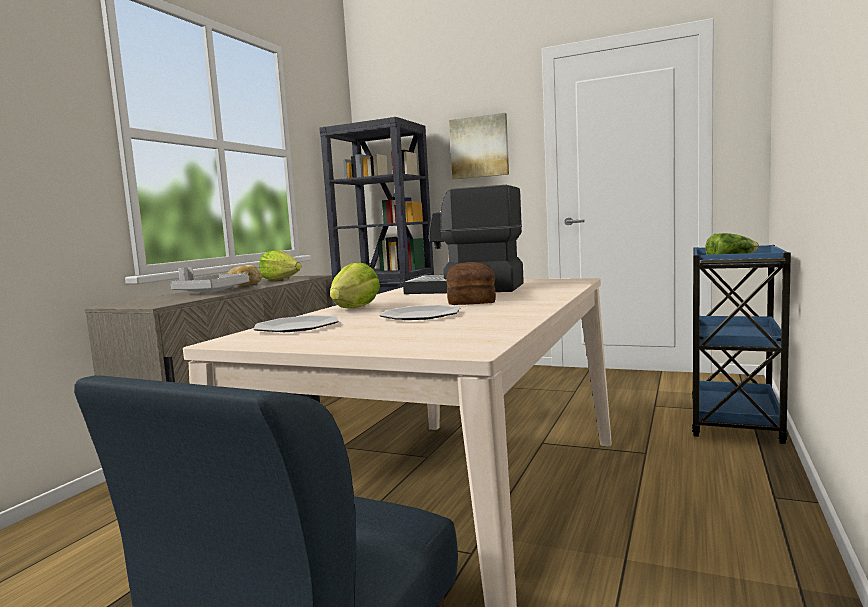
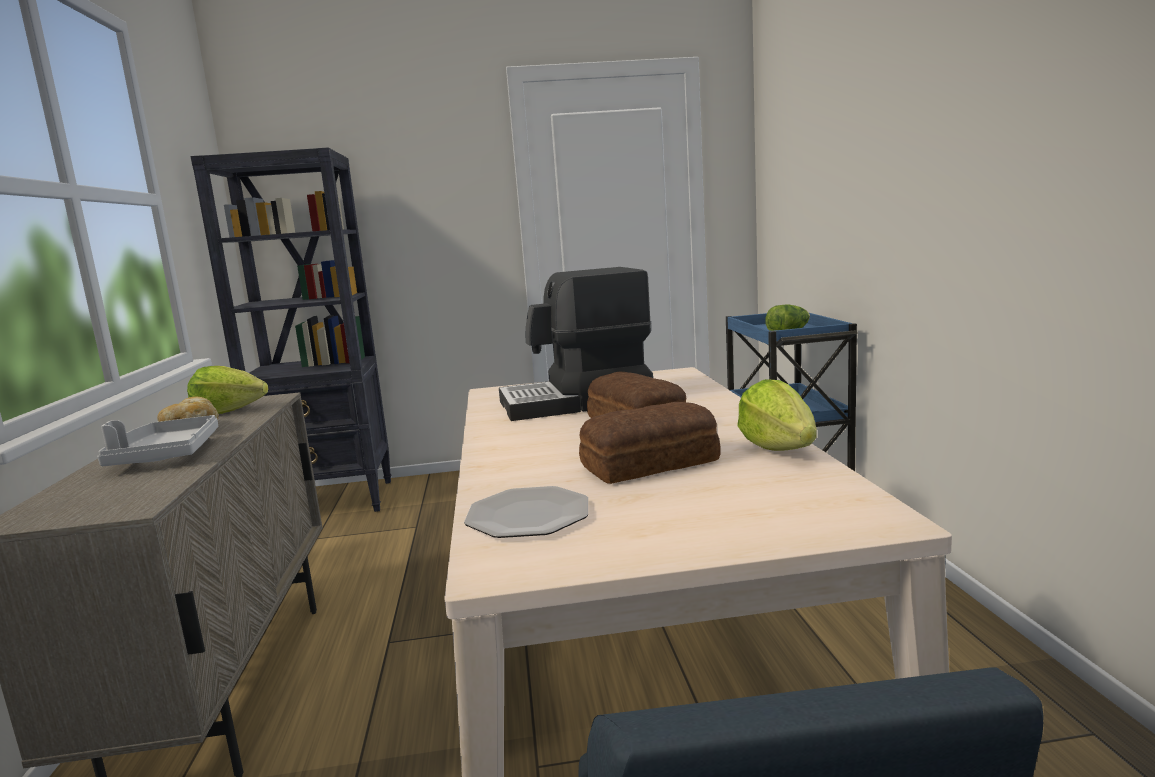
camera: 30 degrees left, 5 degrees up
(355, 308) = (515, 461): lettuce -> lettuce (779, 448)
(420, 315) = (652, 464): plate -> bread
(479, 147) = (429, 191): picture -> none

